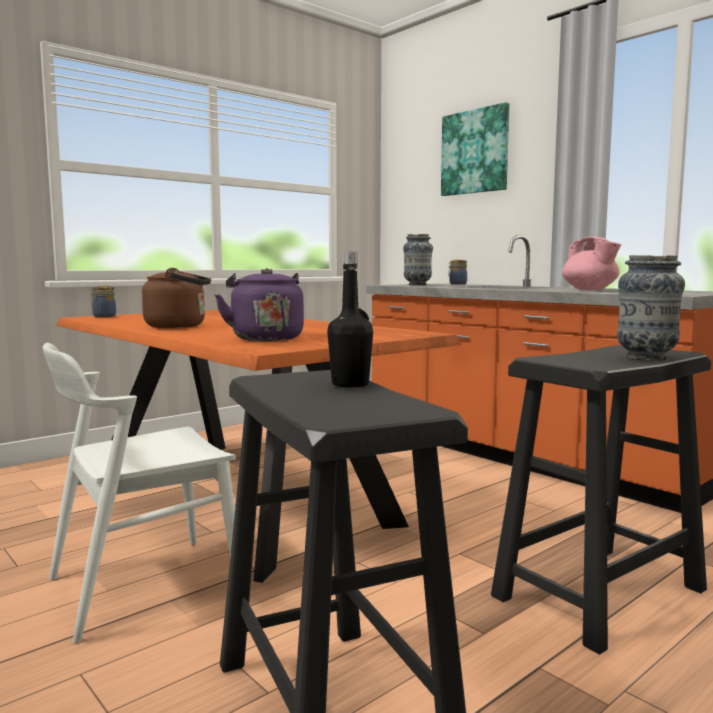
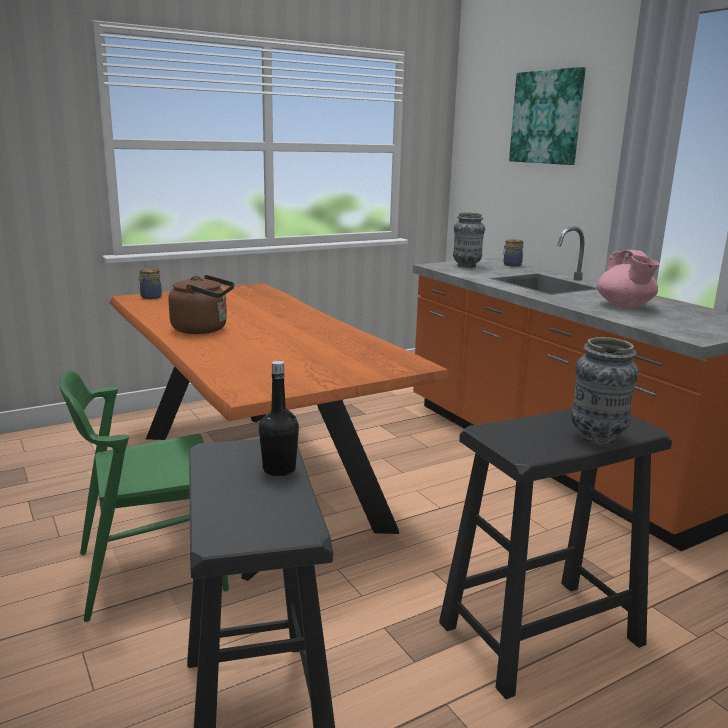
camera: 10 degrees right, 10 degrees up
(142, 585) = (151, 570): white chair -> green chair
(265, 338) = (262, 366): purple kettle -> none

